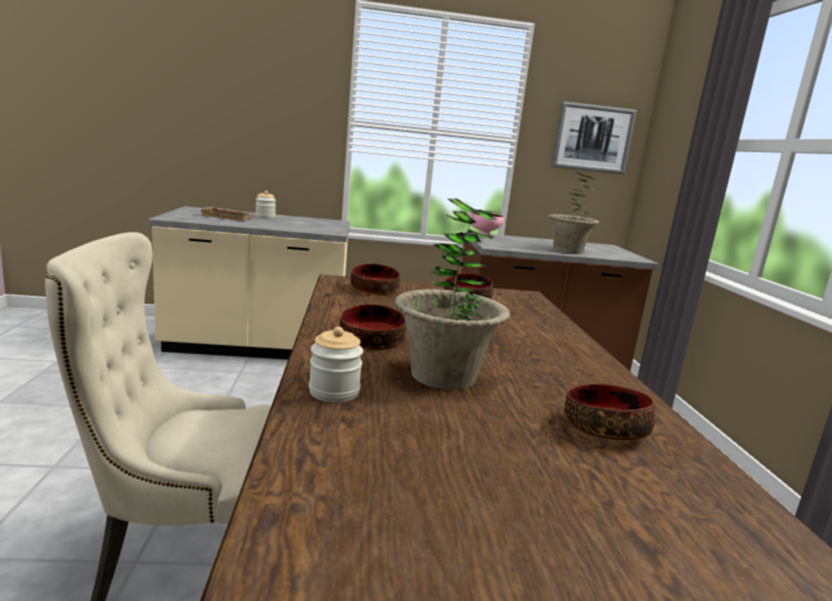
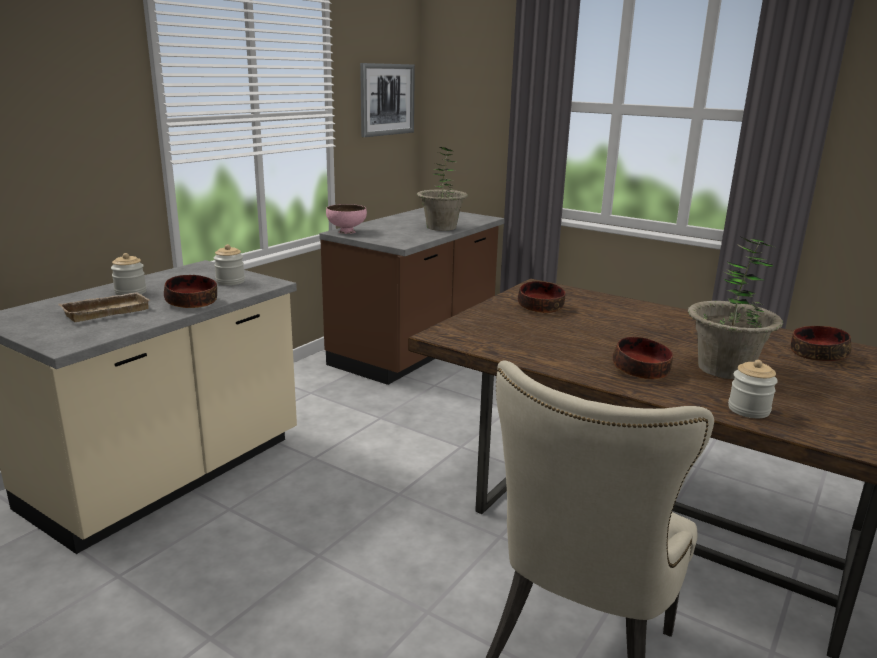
camera: 50 degrees left, 5 degrees up
(319, 227) = (230, 281): none -> jar
(373, 290) = (490, 331): bowl -> bowl (191, 303)

